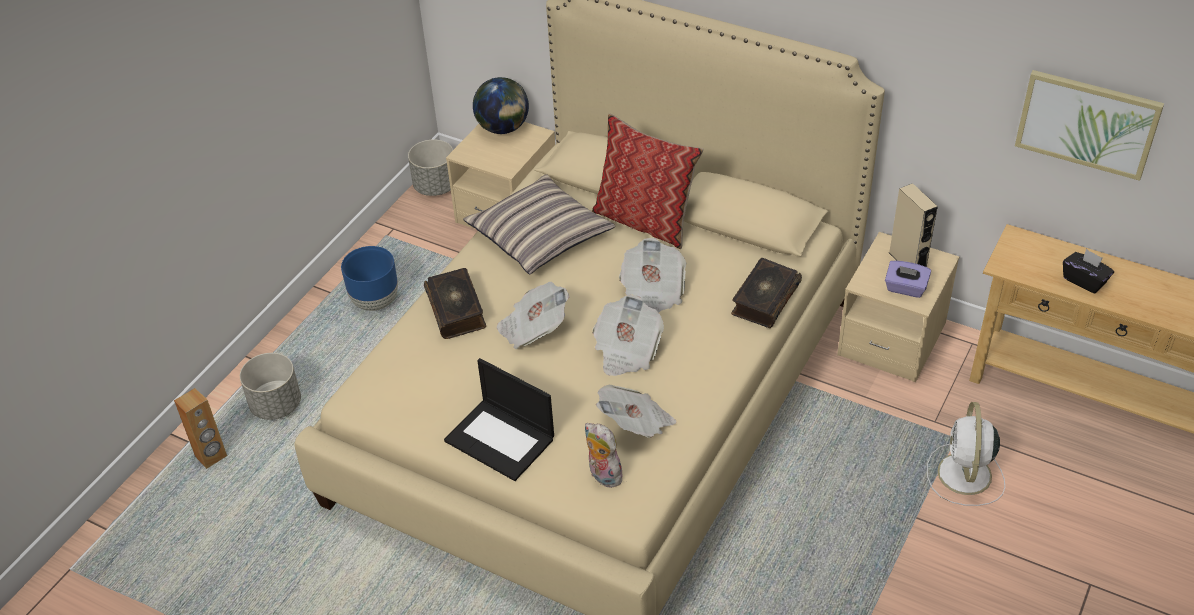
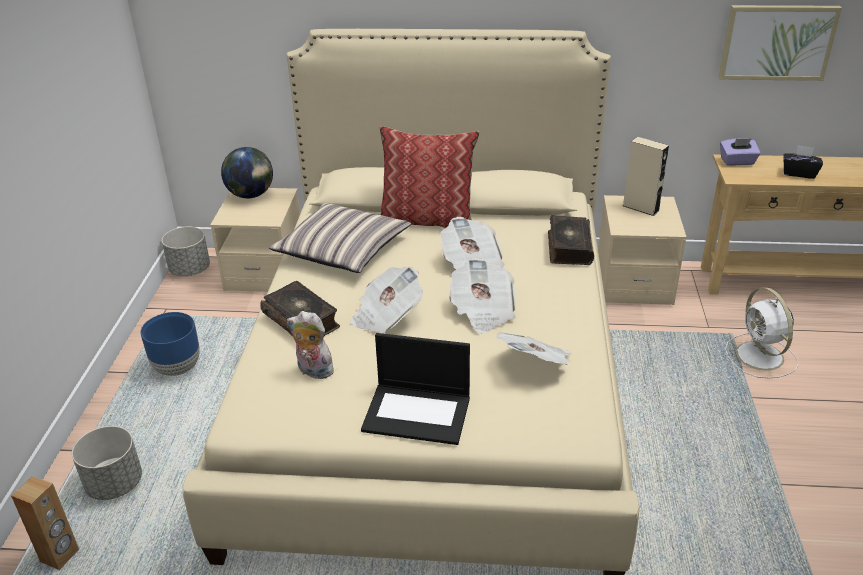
camera: 25 degrees left, 10 degrees down
(602, 475) = (537, 414): plush toy -> plush toy (313, 371)
(905, 288) = (654, 224): purple tissue box -> purple tissue box (737, 162)

